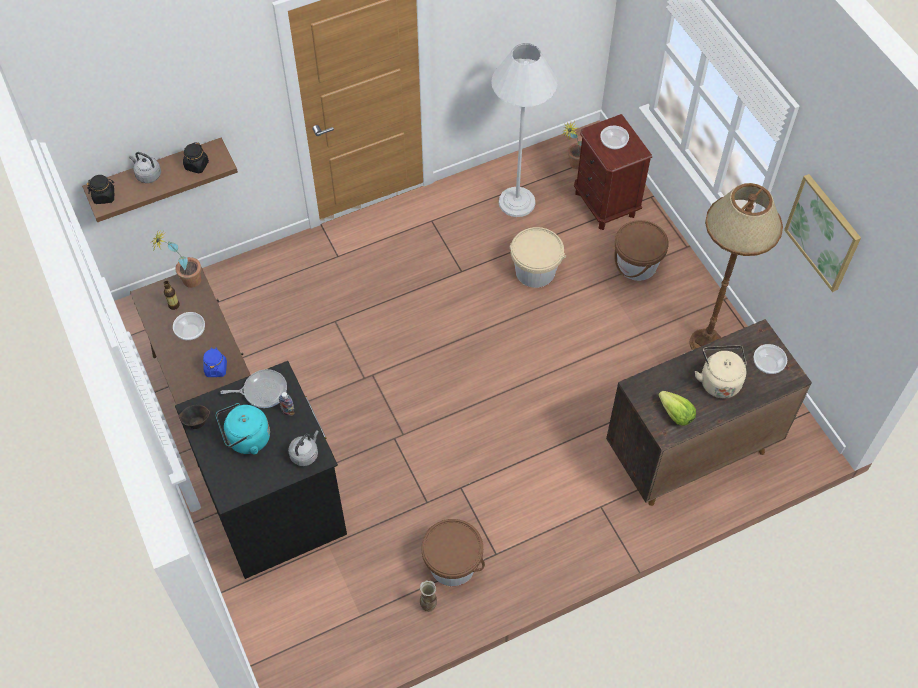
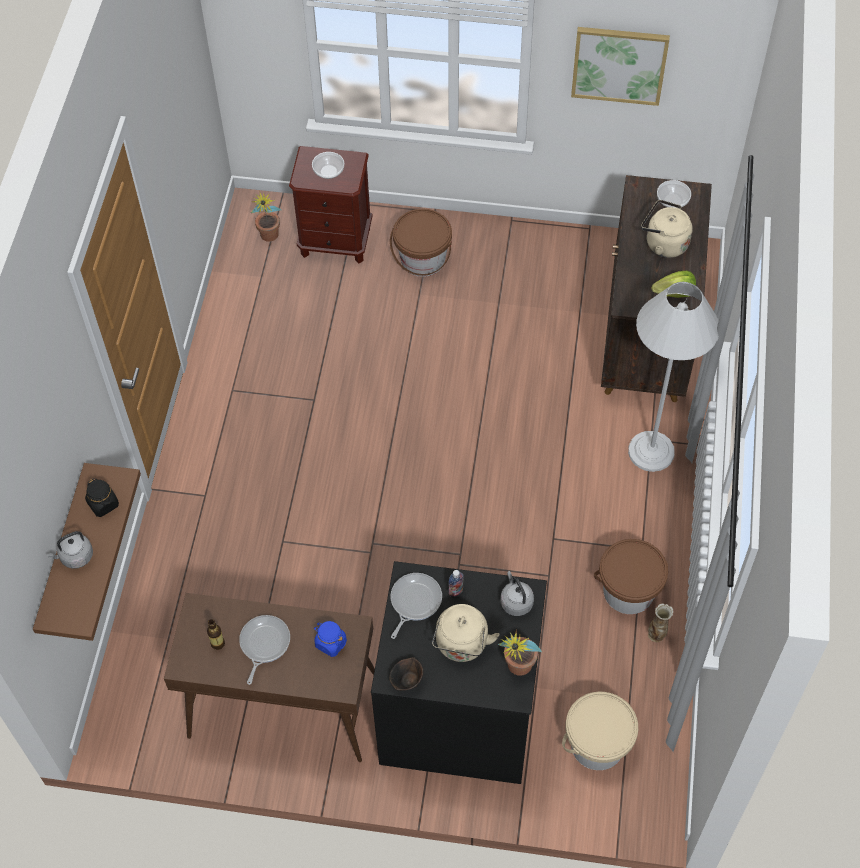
camera: 55 degrees left, 0 degrees up
(104, 196) = (68, 613): black jar -> none
(186, 281) = (195, 616): potted plant -> potted plant (516, 671)
(190, 331) = (263, 644): bowl -> frying pan
(246, 439) = (461, 645): turquoise kettle -> beige kettle
(517, 202) = (272, 308): white floor lamp -> white floor lamp (651, 451)
(535, 271) = (364, 341): beige bucket -> beige bucket (597, 744)
(705, 343) = (545, 261): brown floor lamp -> none

